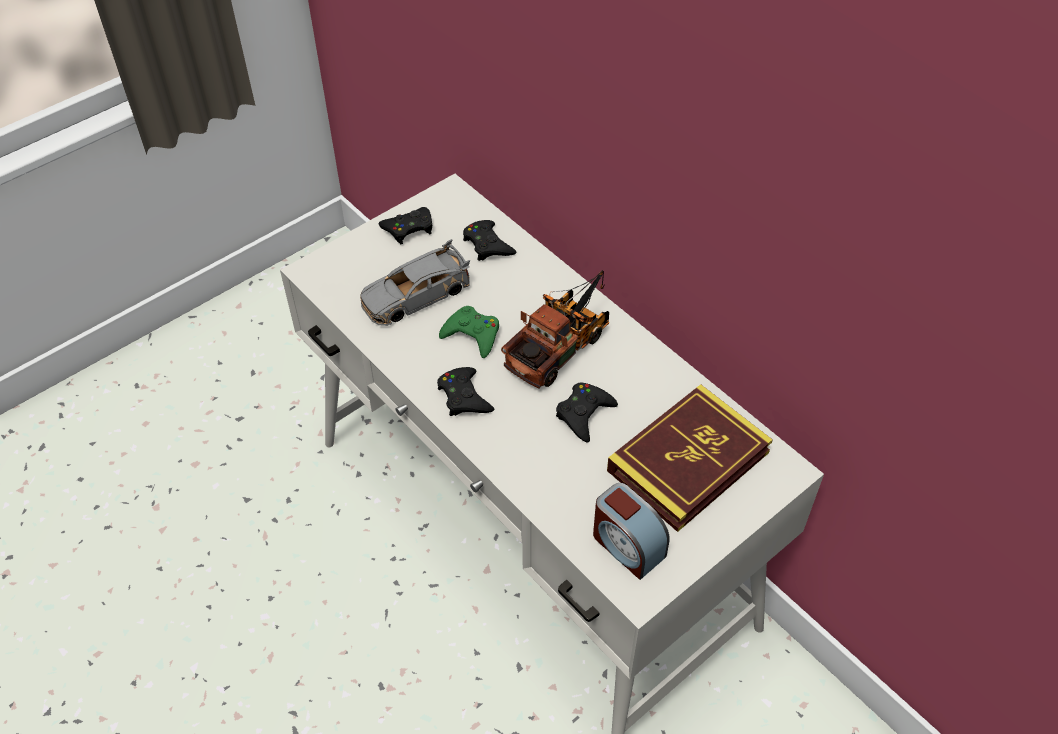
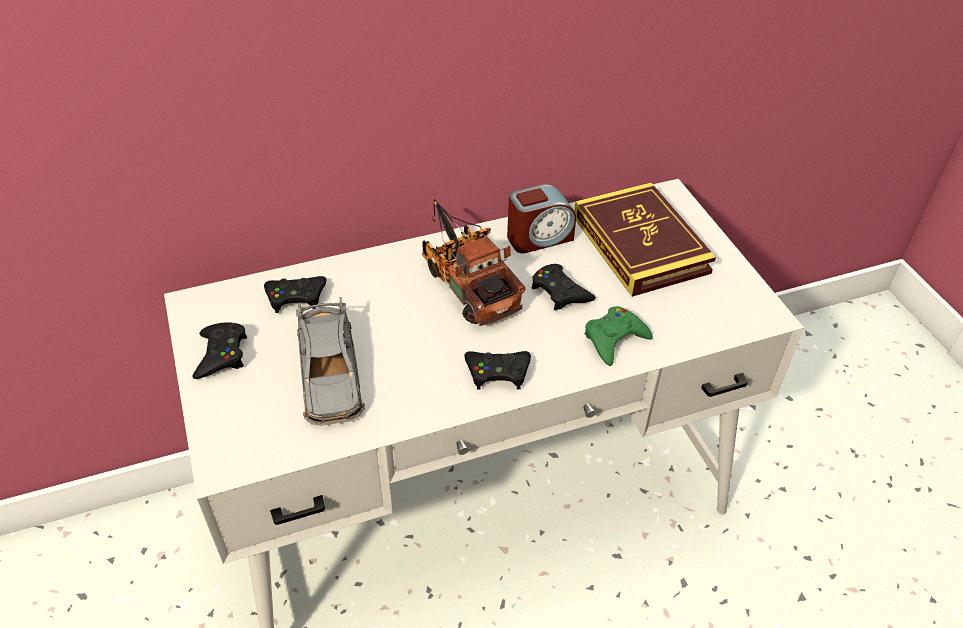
camera: 70 degrees left, 5 degrees down
(472, 335) = (417, 343): green game controller -> green game controller (614, 339)
(627, 545) = (717, 308): alarm clock -> alarm clock (539, 238)

